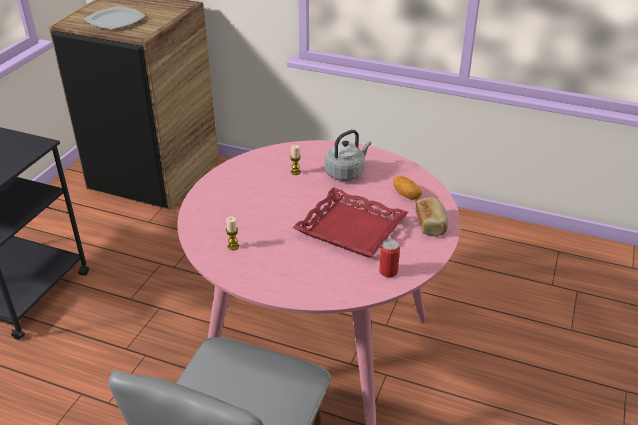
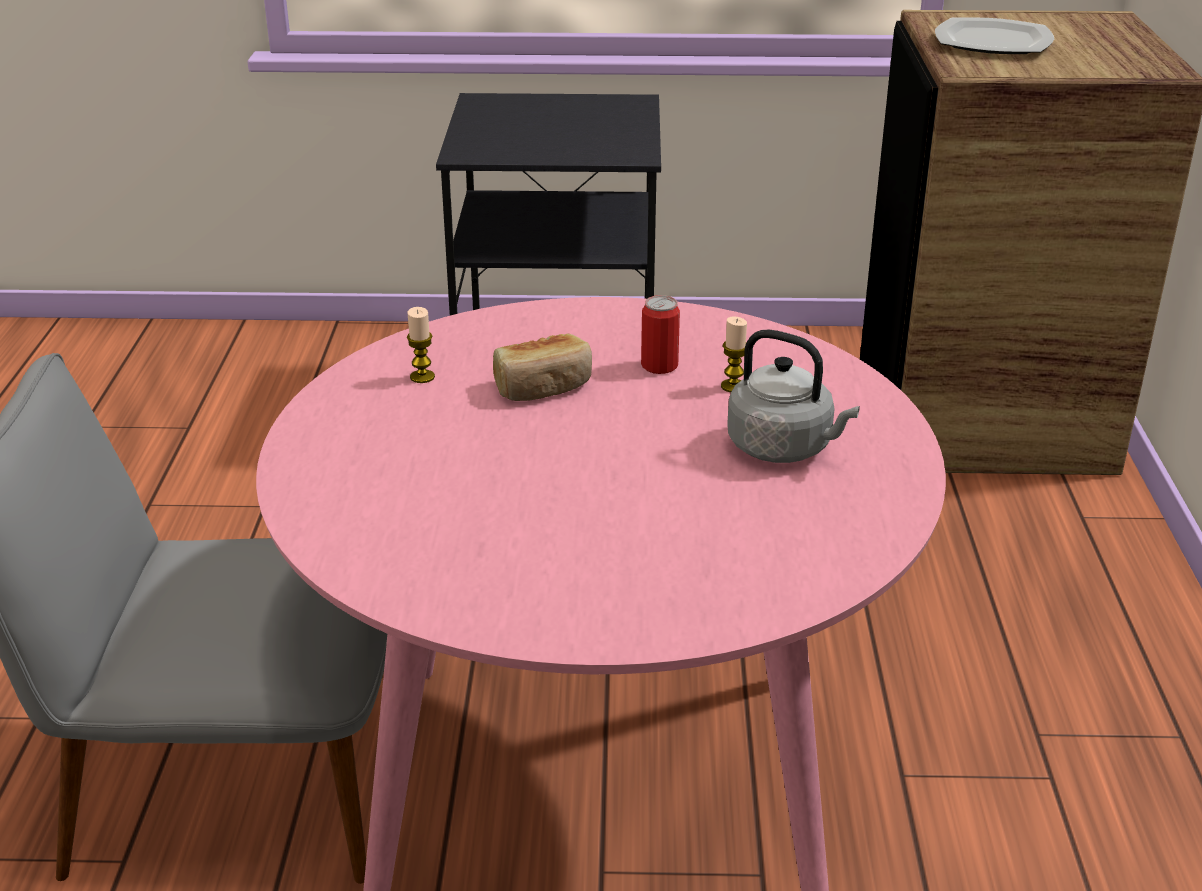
camera: 70 degrees right, 5 degrees down
(351, 228) = (561, 495): red tray -> none
(388, 272) = (422, 573): can -> can (659, 366)
(406, 195) = (758, 549): potato -> none
(431, 224) = (651, 608): bread -> bread (543, 386)

